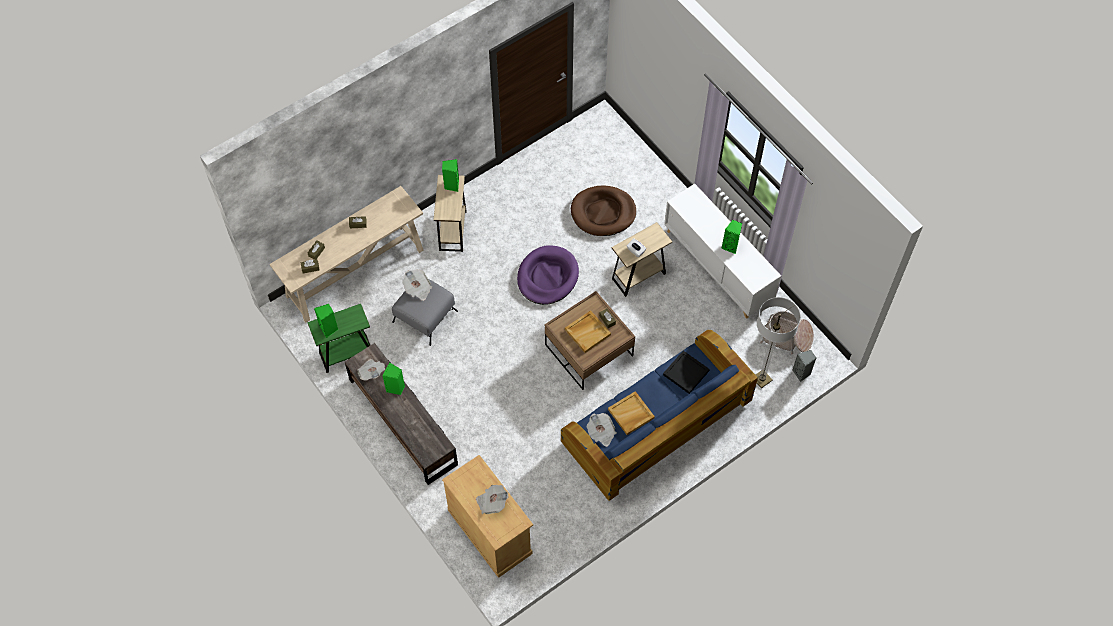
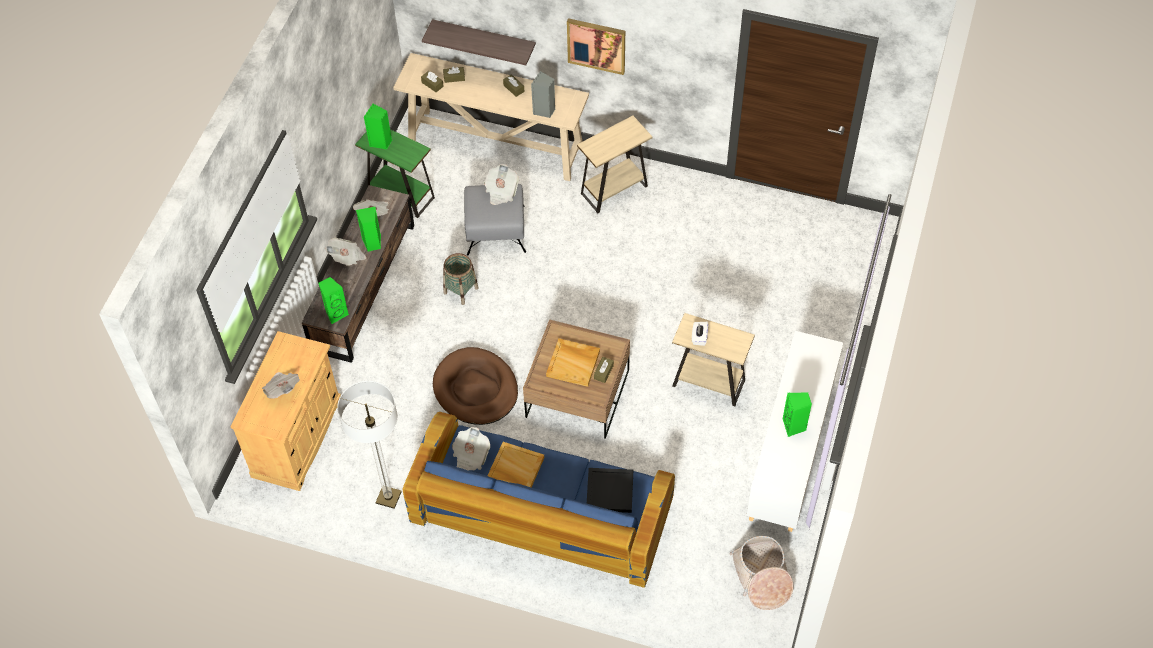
camera: 55 degrees right, 5 degrees down
(320, 210) = (484, 40): none -> shelf
(395, 410) = (347, 257): none -> newspaper
(399, 150) = (596, 45): none -> picture
(451, 185) = (631, 133): green speaker -> green speaker (336, 313)
(455, 366) = (461, 290): none -> basket
(547, 277) = (633, 302): purple dog bed -> none
(603, 212) = (756, 302): brown dog bed -> brown dog bed (476, 389)
(762, 379) = (684, 584): floor lamp -> floor lamp (388, 497)
(802, 373) = (727, 621): grey speaker -> grey speaker (544, 111)

